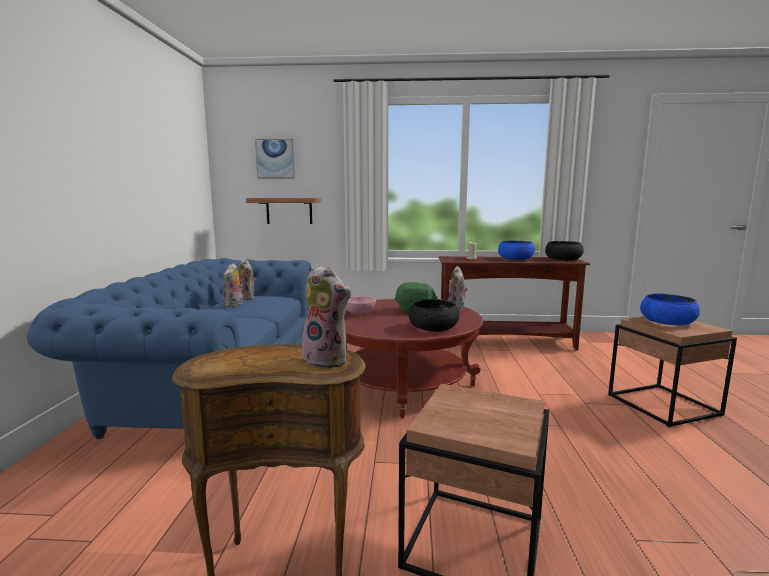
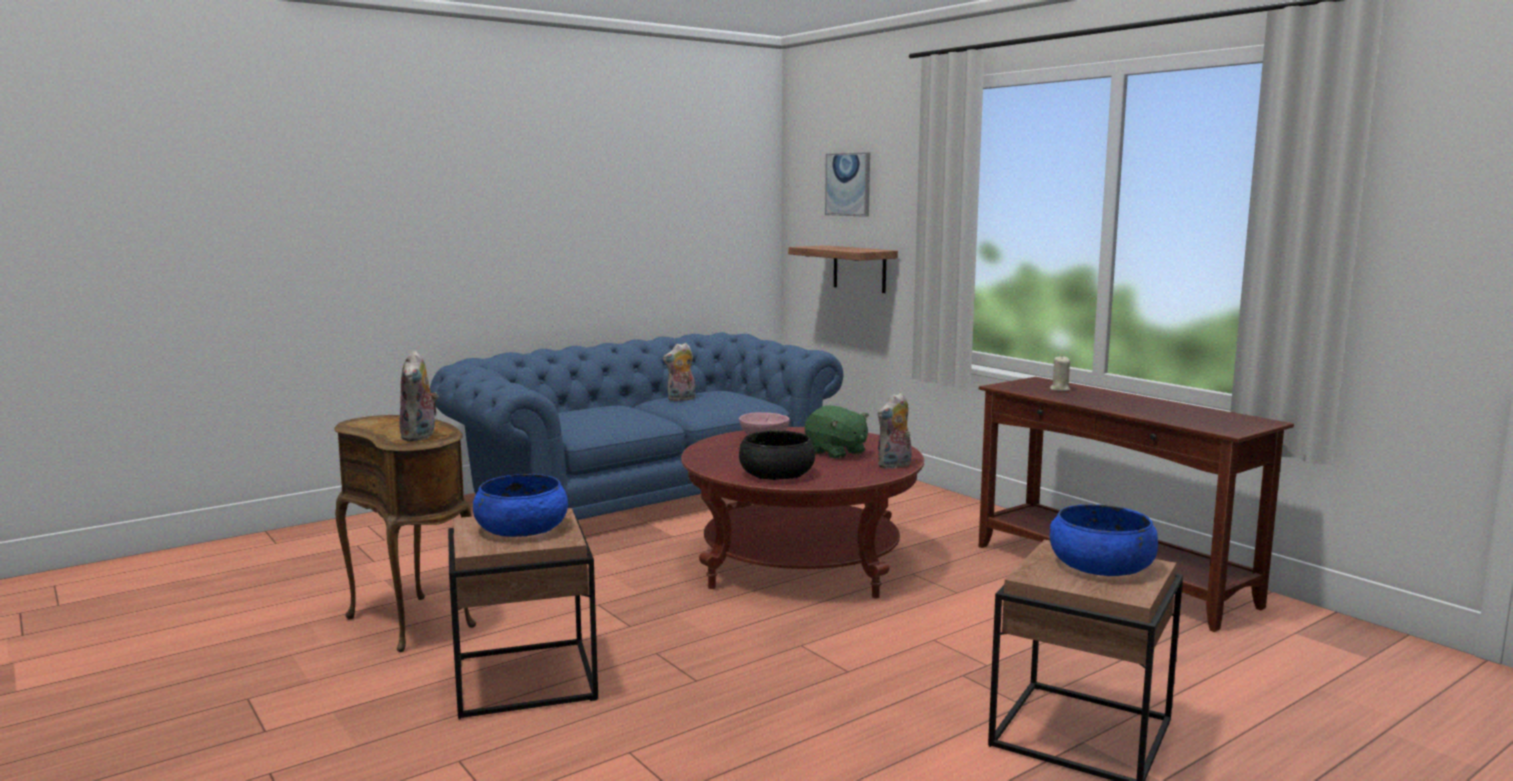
camera: 50 degrees right, 0 degrees up
(248, 298) = (719, 394): plush toy -> none
(515, 258) = (1139, 403): blue bowl -> blue bowl (522, 528)
(563, 259) = (1230, 422): black bowl -> none

